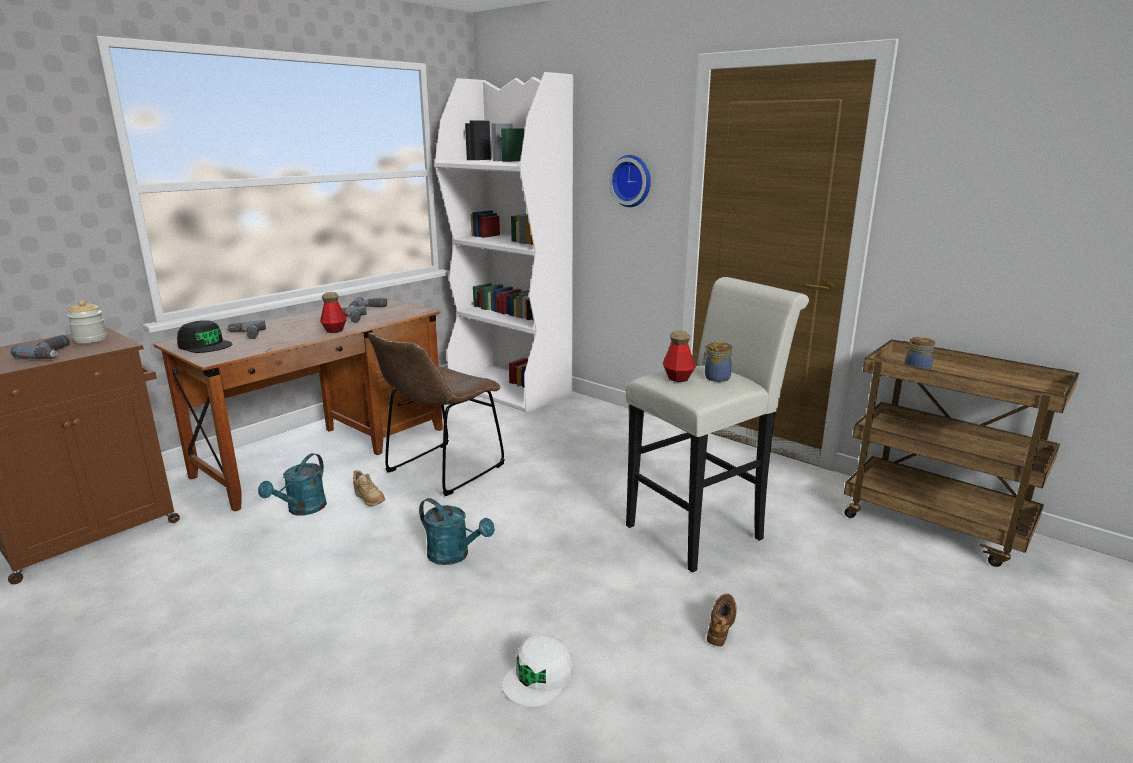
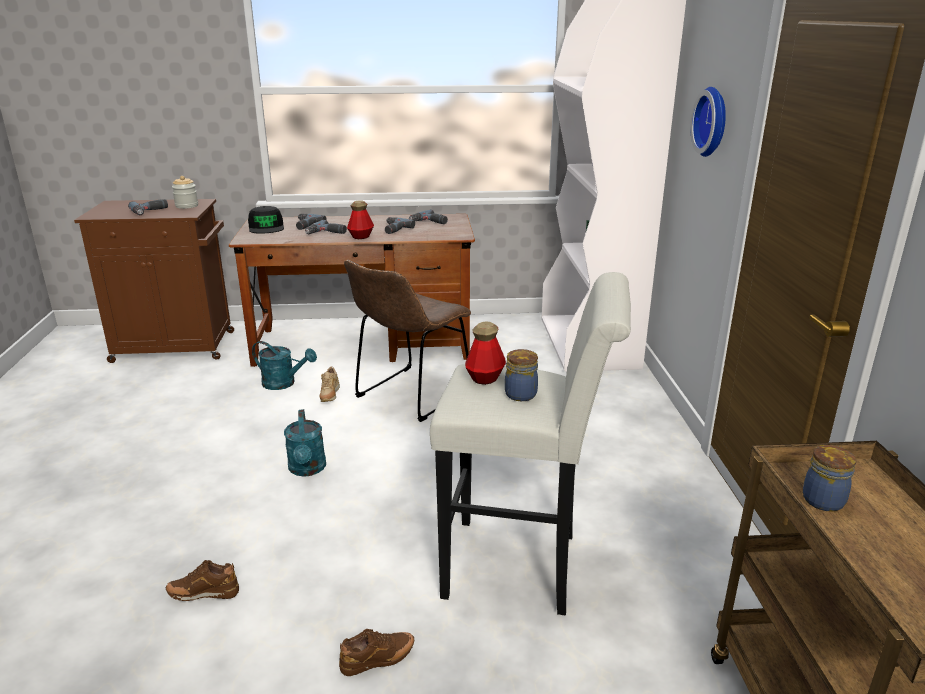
camera: 45 degrees right, 5 degrees up
(290, 335) = (326, 233): none -> power drill
(302, 510) = (284, 383): turquoise watering can -> turquoise watering can turned 135 degrees counterclockwise
(441, 471) = (410, 396): brown chair -> brown chair turned 45 degrees counterclockwise
(539, 677) = (204, 594): white cap -> brown shoe

